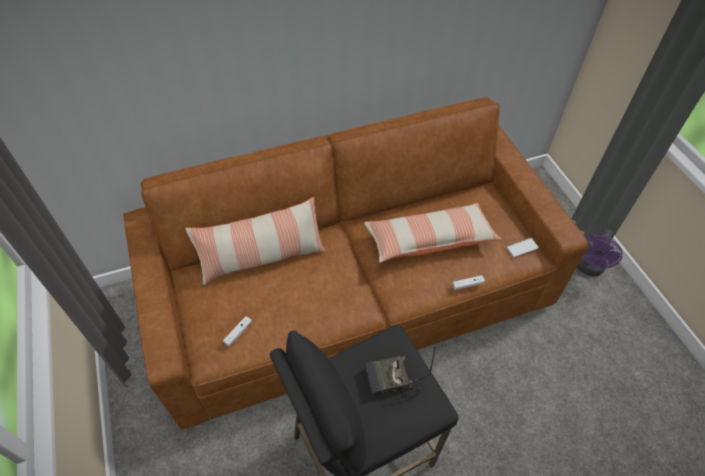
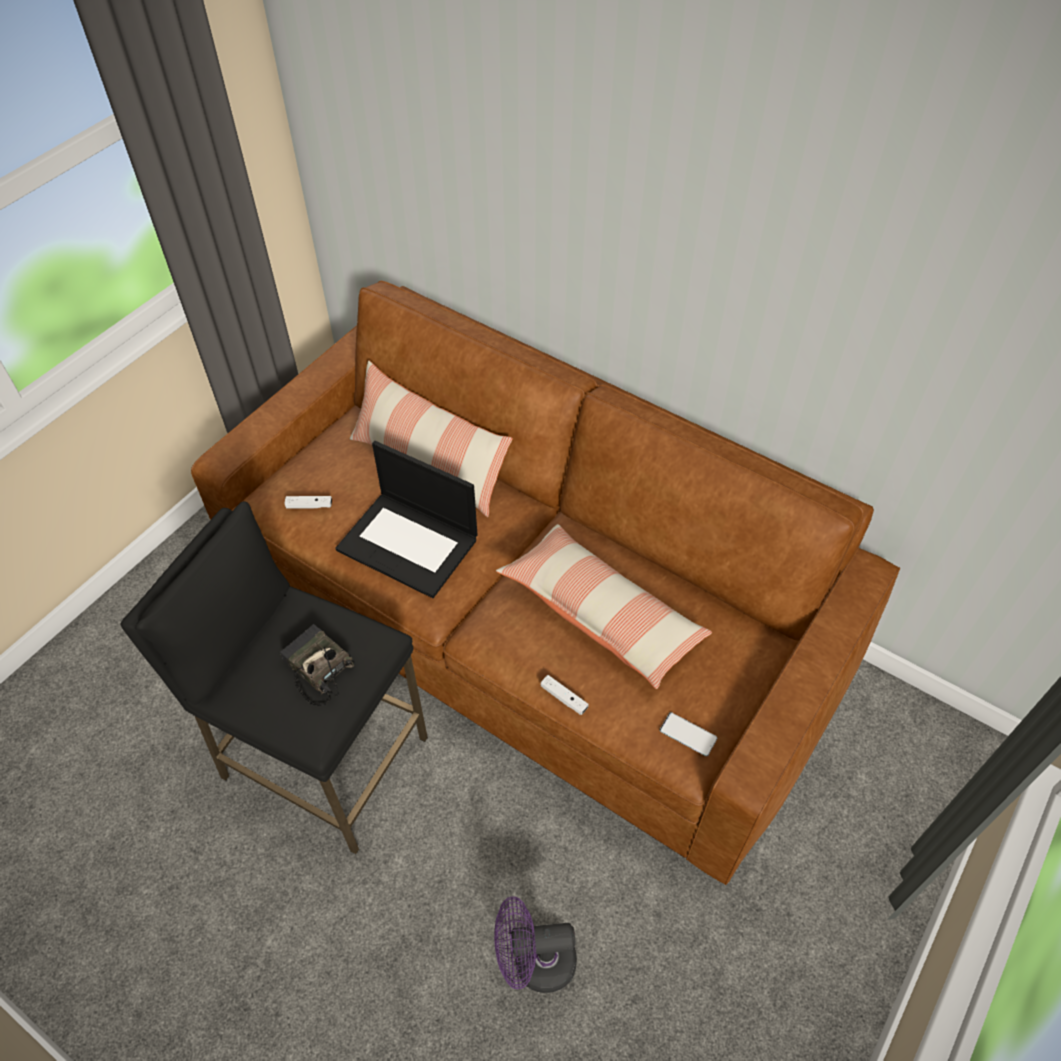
camera: 55 degrees right, 0 degrees up
(314, 297) = (410, 544): none -> laptop
(588, 268) = (851, 911): purple fan -> purple fan (534, 962)

